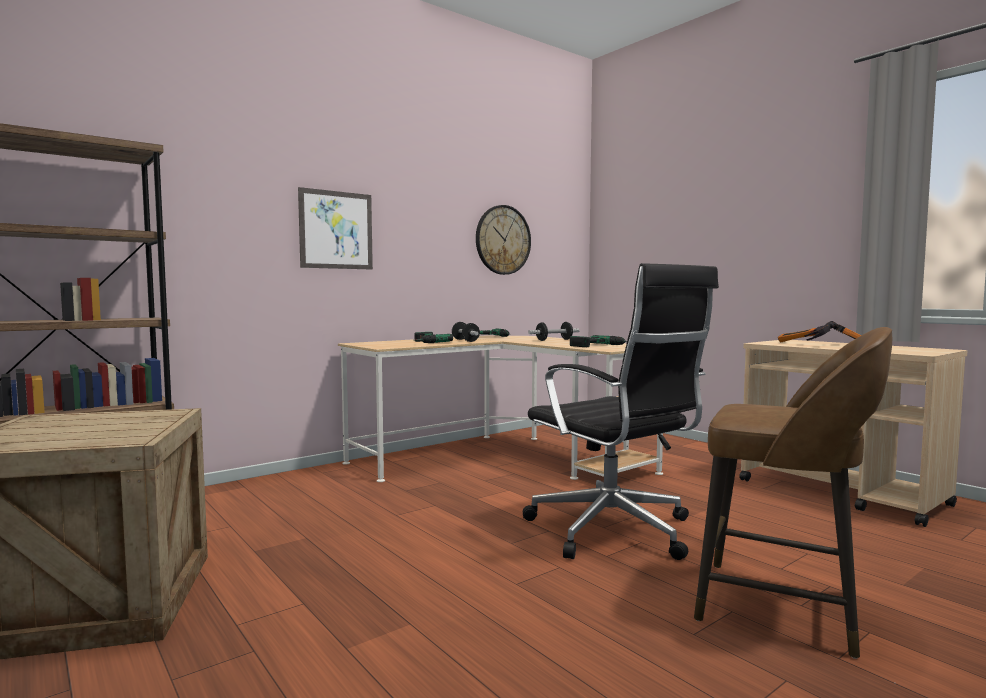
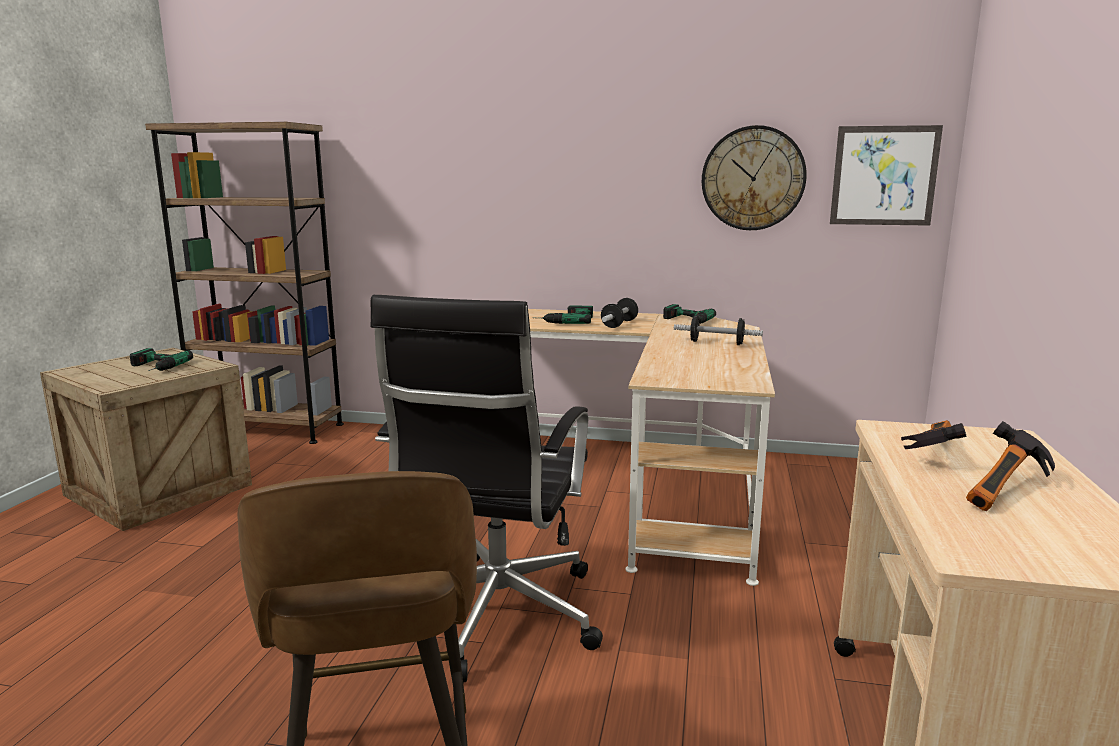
camera: 50 degrees right, 10 degrees up
(336, 230) = (501, 179): picture -> picture (884, 176)
(602, 346) = (690, 370): power drill -> power drill (152, 368)

